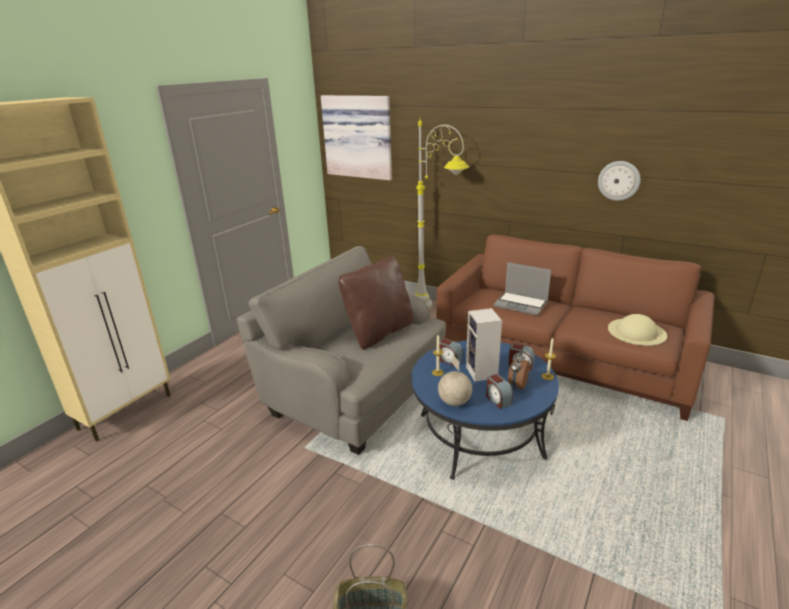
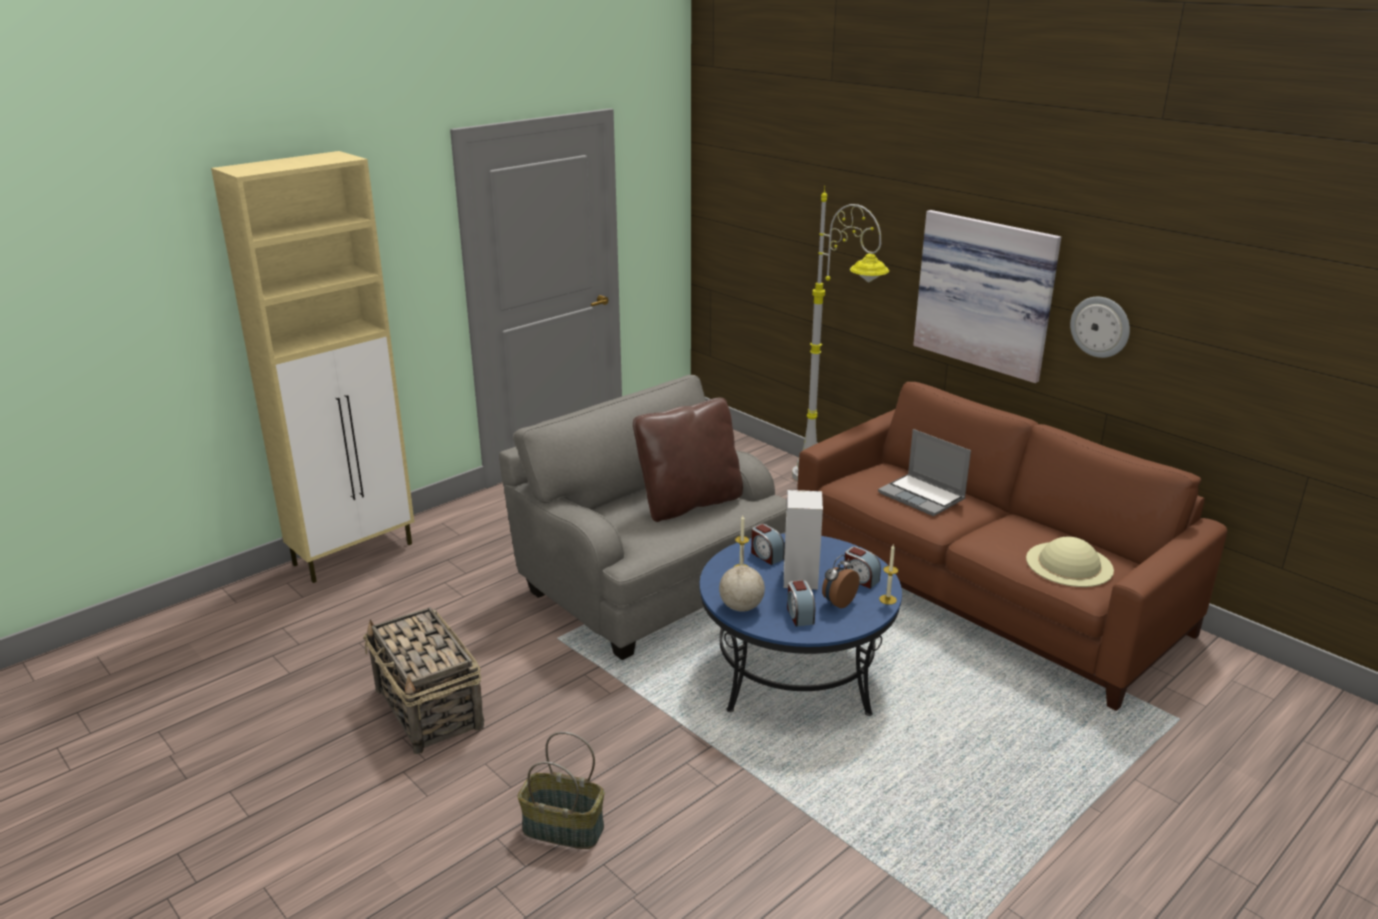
camera: 15 degrees right, 0 degrees up
(221, 533) = (429, 709): none -> basket
(359, 137) = (745, 200): picture -> picture (987, 293)

